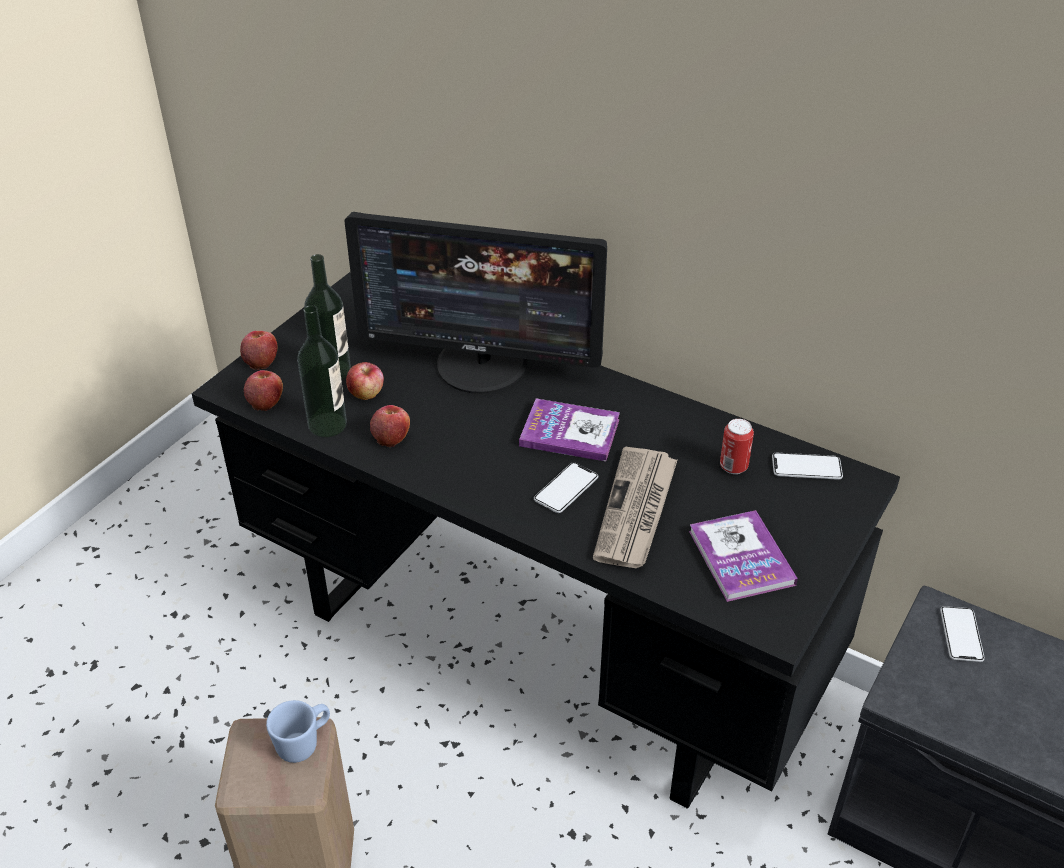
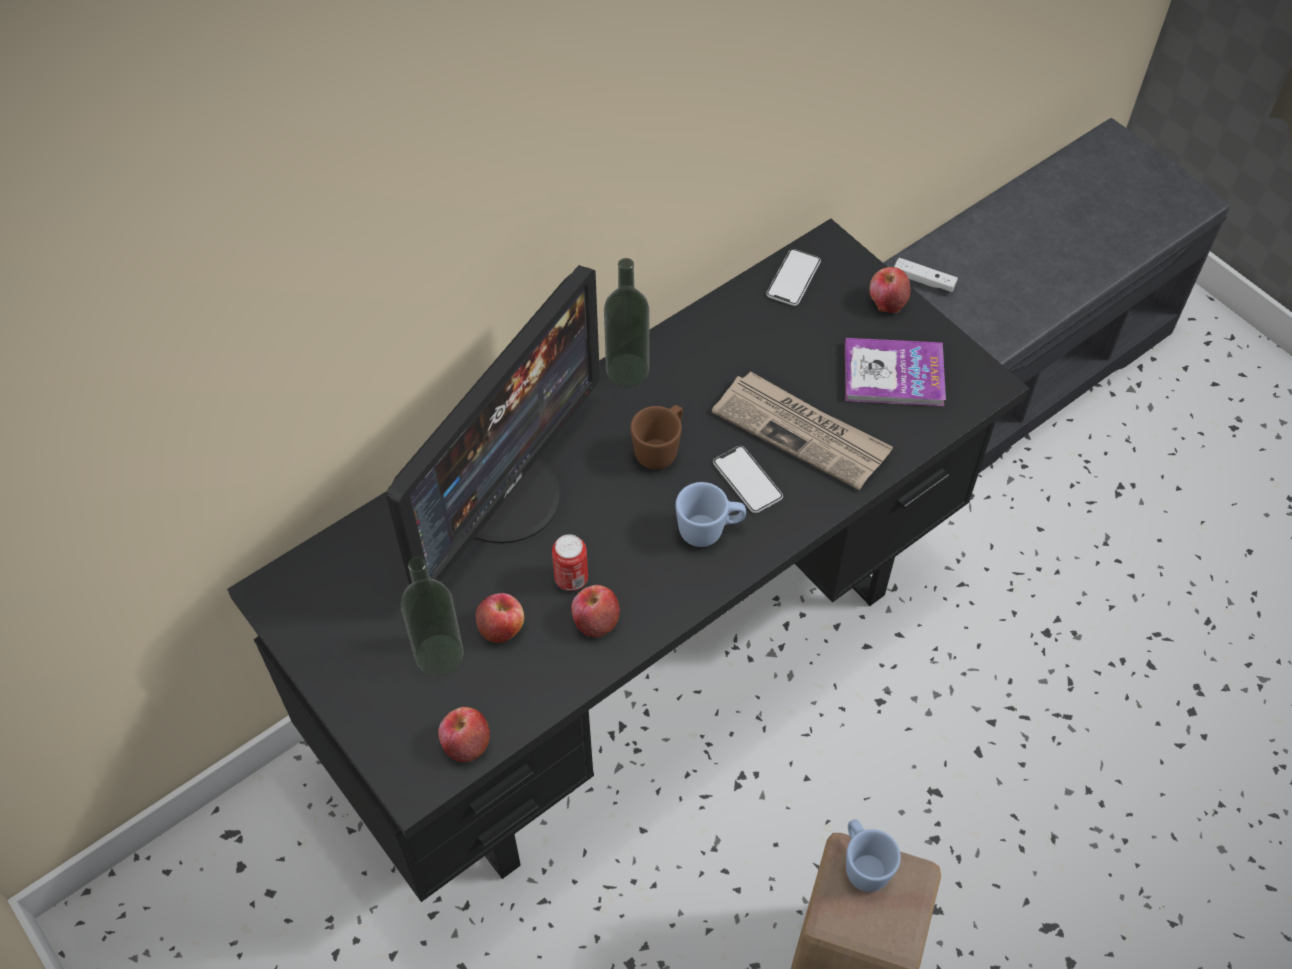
camera: 70 degrees left, 15 degrees up
(261, 361) = (376, 733): apple -> apple (887, 301)
(327, 425) = (542, 682): bottle -> bottle (627, 370)
(504, 478) = (709, 530): none -> blue mug
(569, 432) = (660, 449): book -> brown mug
(733, 467) = (770, 333): can -> can (571, 579)
(961, 635) = (923, 281): phone -> white game controller

